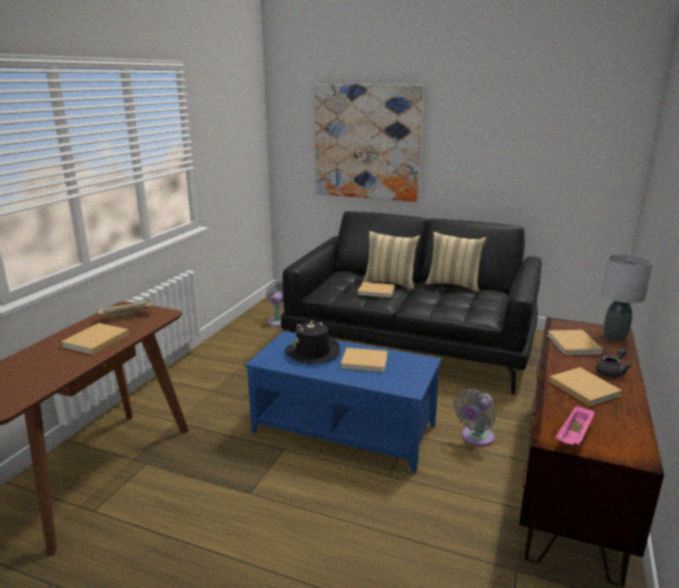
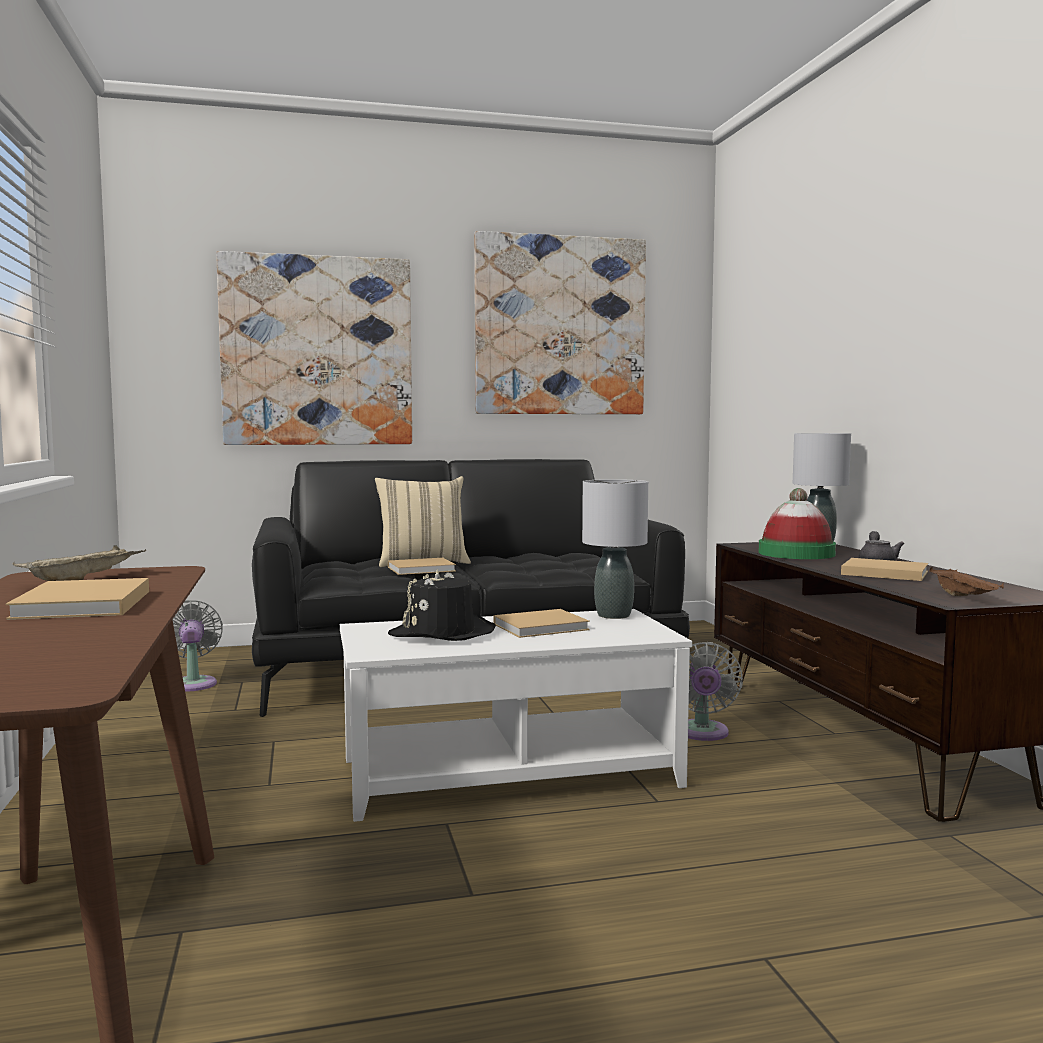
camera: 35 degrees left, 15 degrees down
(344, 428) = (509, 772): blue coffee table -> white coffee table
(418, 362) = (614, 615): none -> grey table lamp
(453, 284) = (518, 554): beige pillow -> none
(524, 128) = (560, 326): none -> picture
(574, 345) = (796, 553): beige book -> hat
(574, 436) = (964, 597): pink tray -> brown tray

